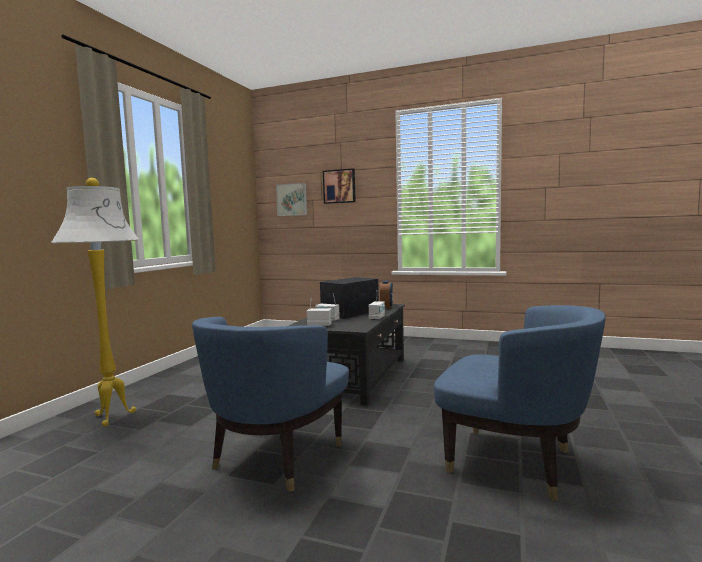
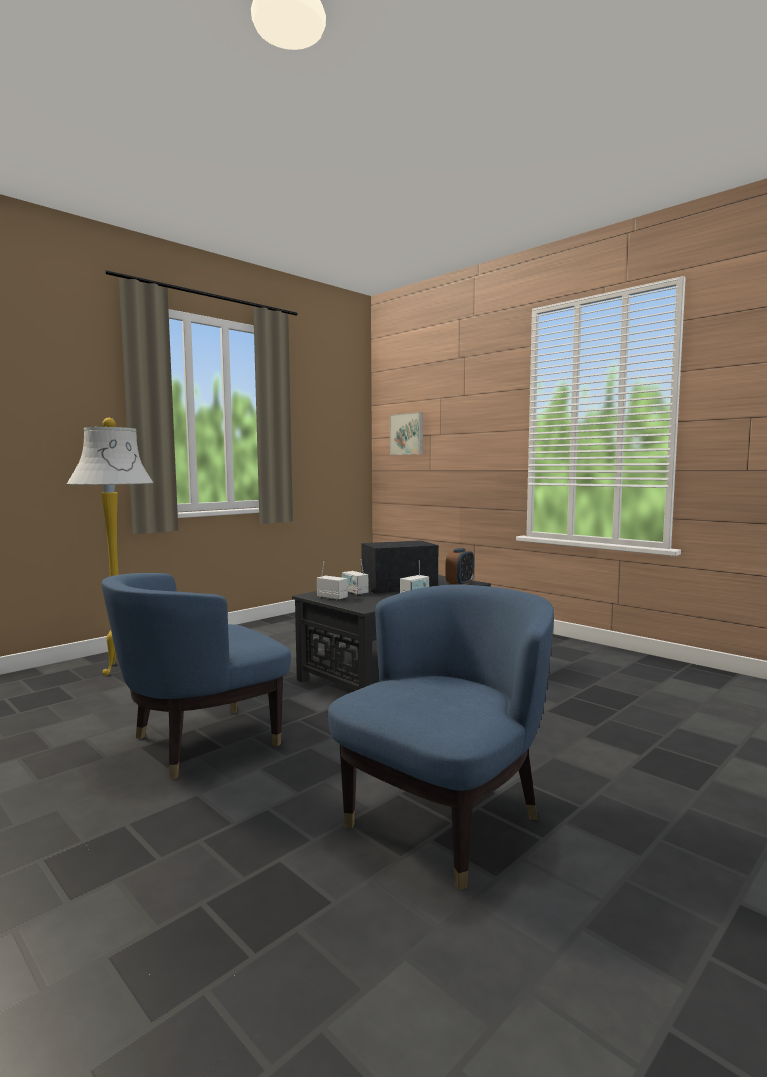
camera: 25 degrees right, 0 degrees up
(339, 186) = (460, 417): picture -> none
(513, 462) = (446, 819): blue armchair -> blue armchair turned 105 degrees counterclockwise

